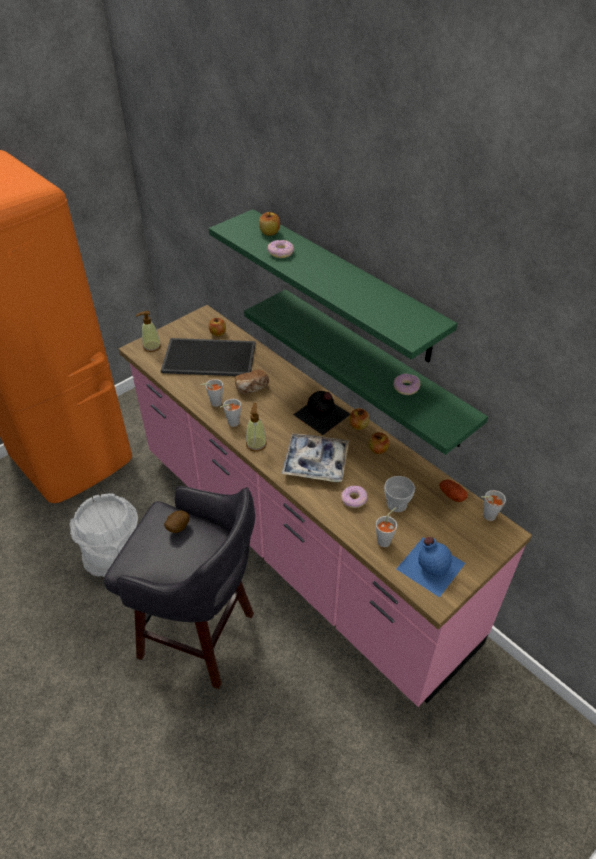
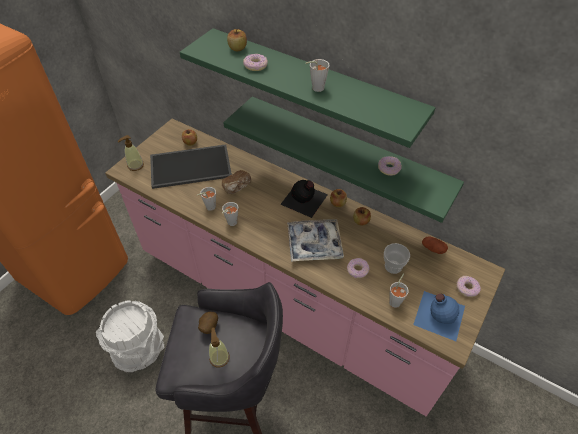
camera: 15 degrees left, 5 degrees up
(256, 444) = (258, 238): soap dispenser -> soap dispenser (219, 357)
(475, 545) = (467, 288): none -> donut
(486, 516) = (465, 260): grey cup -> grey cup (315, 88)

